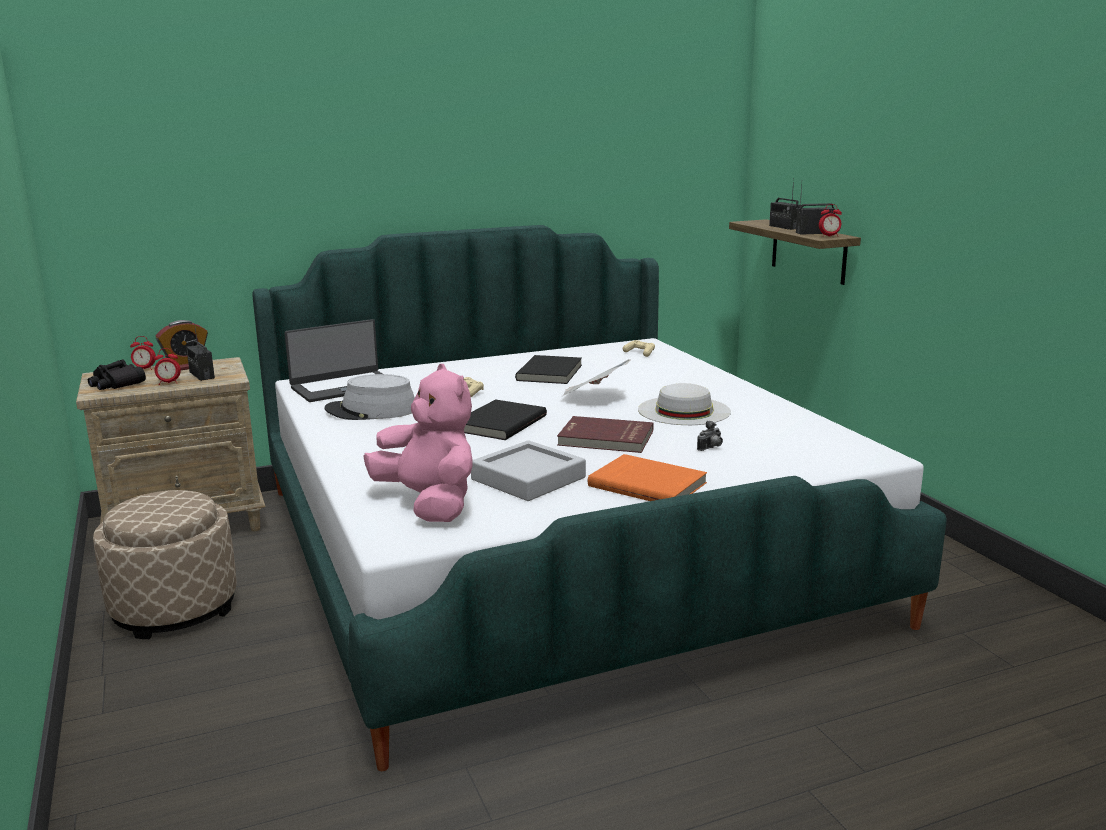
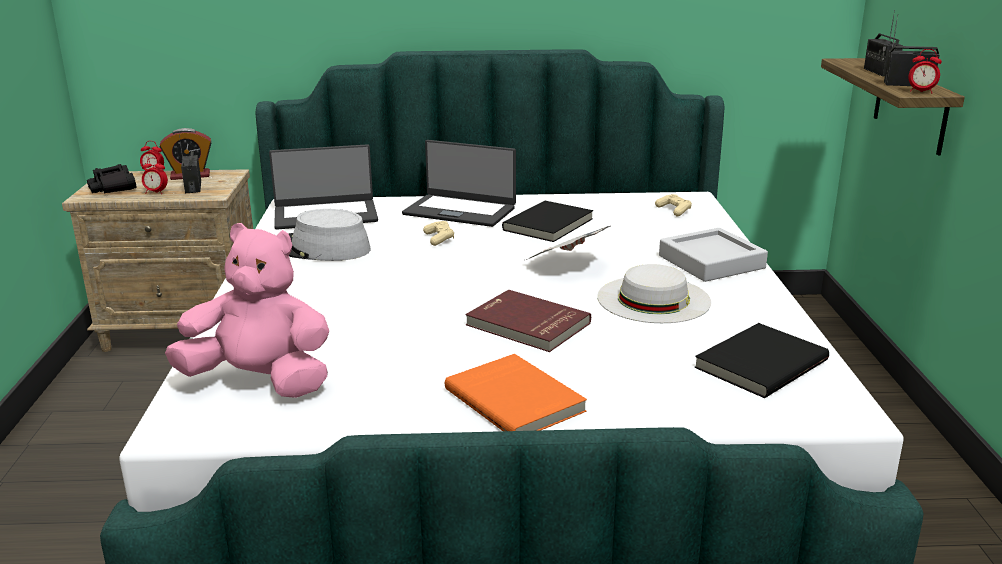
camera: 20 degrees right, 5 degrees up
(174, 608) = (108, 421): beige ottoman -> none
(429, 504) = (260, 381): pink plush toy -> pink plush toy turned 60 degrees counterclockwise
(463, 371) = (460, 211): none -> laptop
(499, 423) = (432, 284): black book -> black book (759, 363)
(528, 478) = (392, 366): grey tray -> grey tray (711, 262)
(711, 448) = (638, 360): camera -> none

